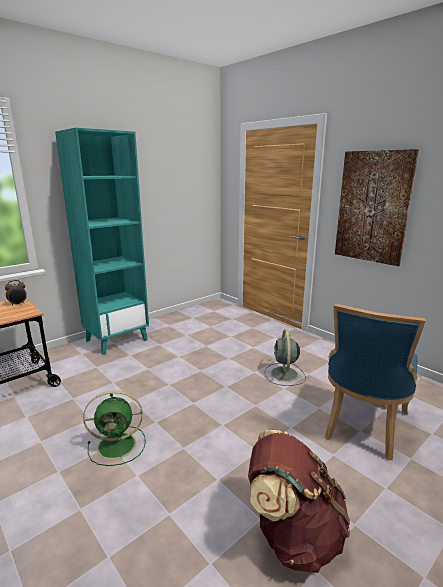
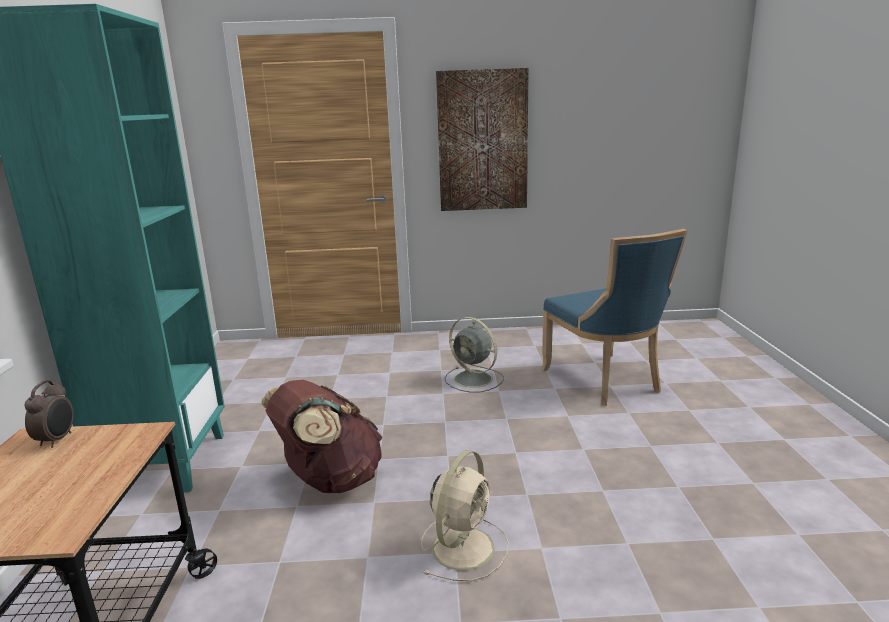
camera: 50 degrees left, 0 degrees up
(118, 445) = (464, 546): green fan -> beige fan
(292, 534) = (707, 476): brown backpack -> brown backpack (330, 481)

